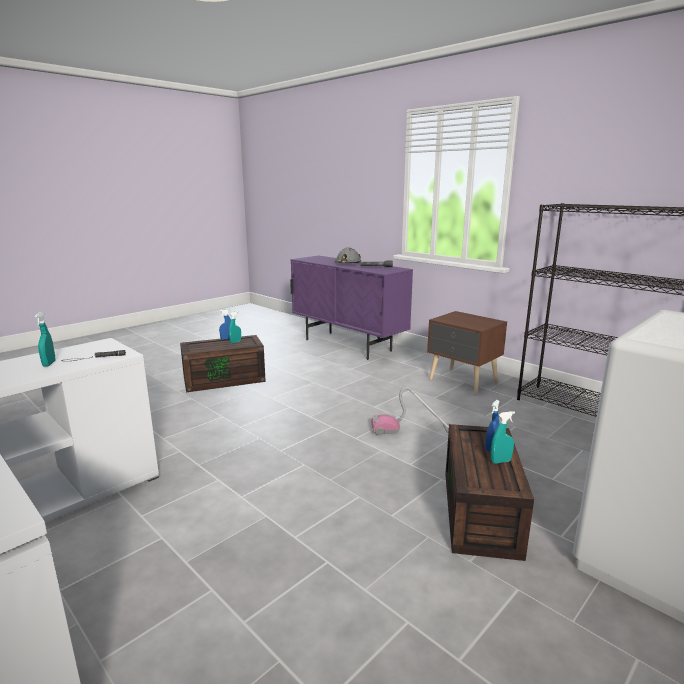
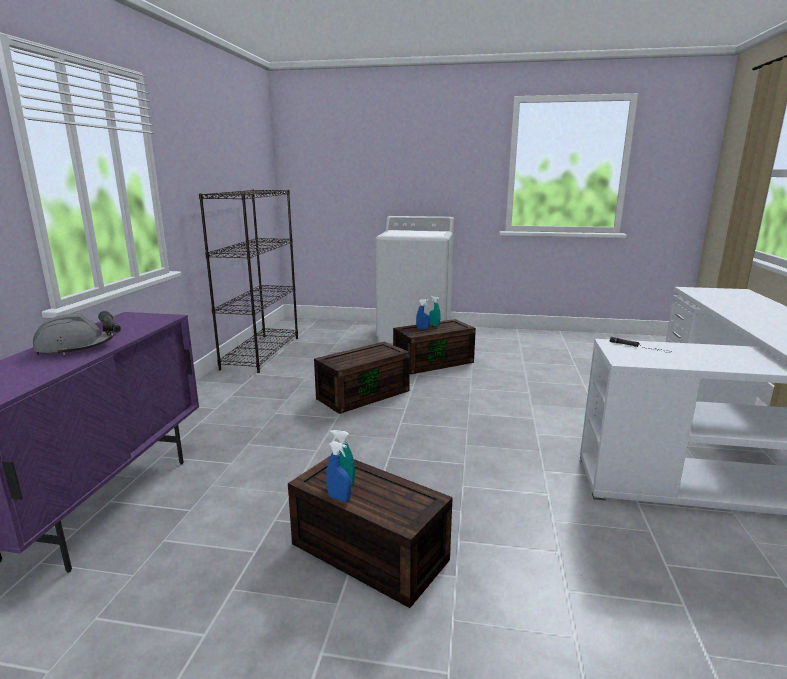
camera: 125 degrees left, 0 degrees up
(49, 364) = (683, 353): turquoise spray bottle -> none
(412, 430) = (363, 394): vacuum cleaner -> brown storage box
(463, 382) = (230, 396): brown nightstand -> none

